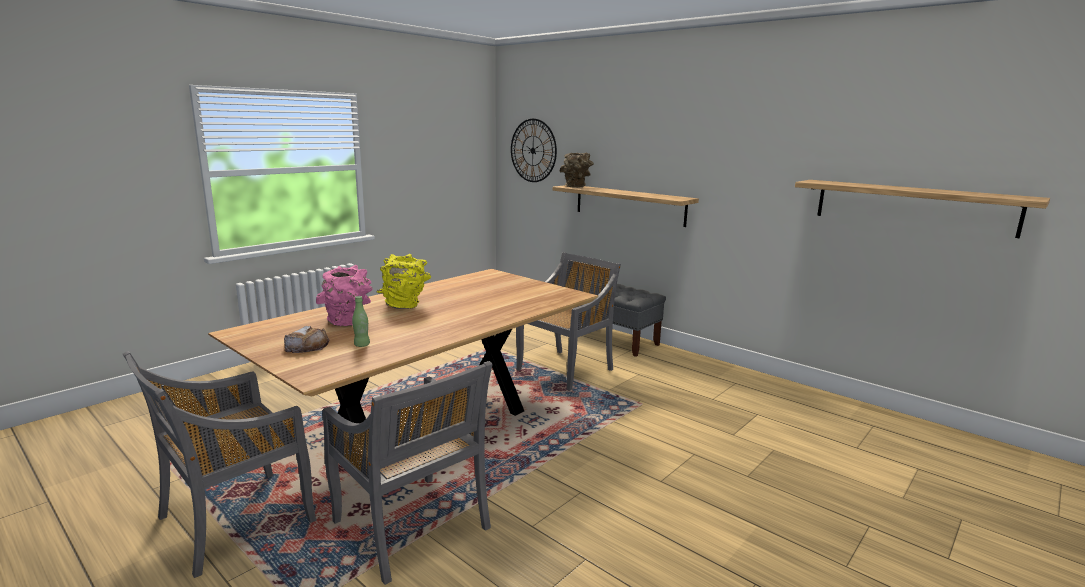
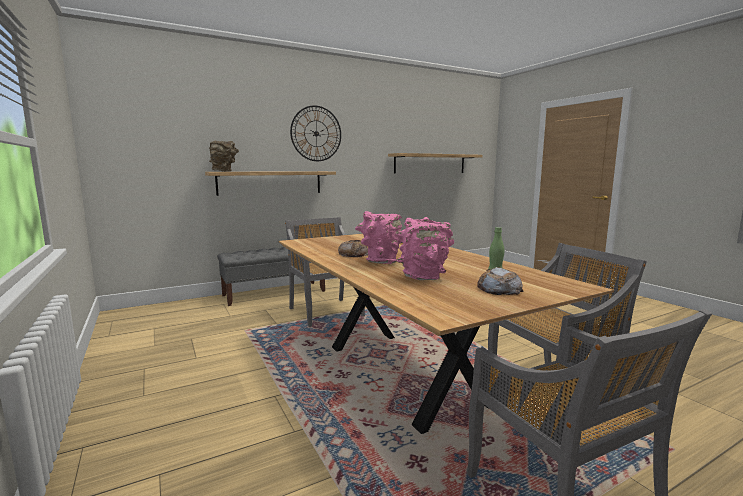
camera: 70 degrees left, 5 degrees down
(405, 305) = (380, 262): yellow vase -> pink vase
(438, 295) = (353, 254): none -> bread
(533, 150) = (145, 140): wall clock -> wall clock (316, 133)

